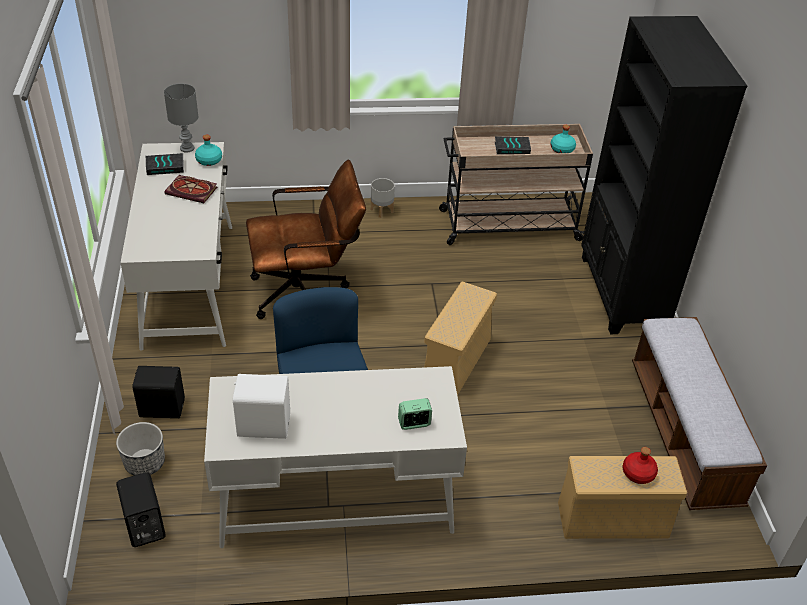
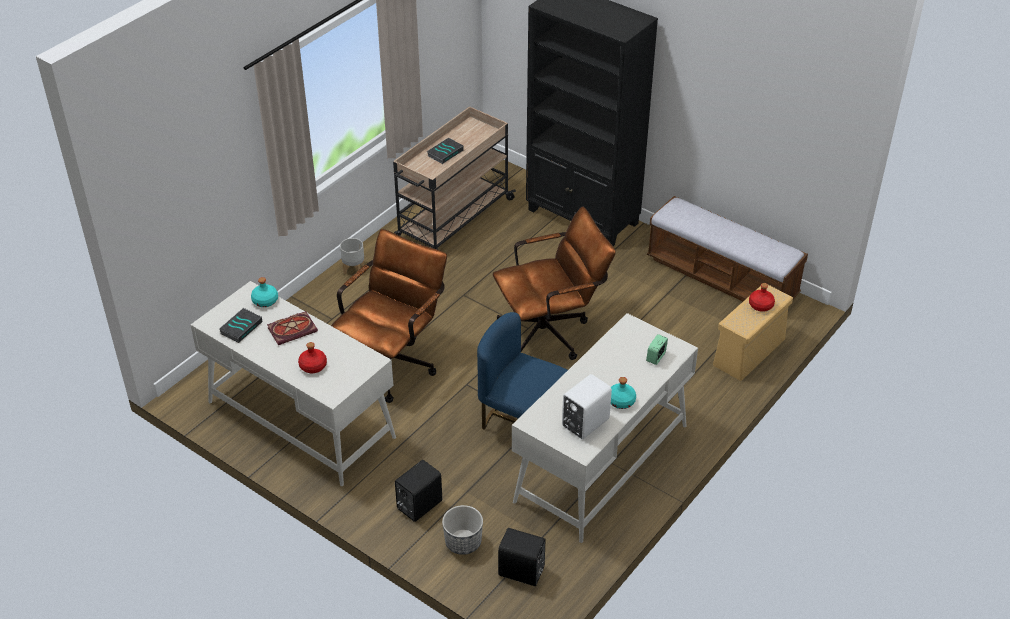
camera: 45 degrees left, 0 degrees up
(160, 224) = (312, 366): none -> red bottle
(186, 148) = (231, 304): grey table lamp -> none
(456, 362) = (551, 332): beige storage box -> brown office chair
(562, 149) = (477, 133): turquoise bottle -> turquoise bottle (621, 401)

